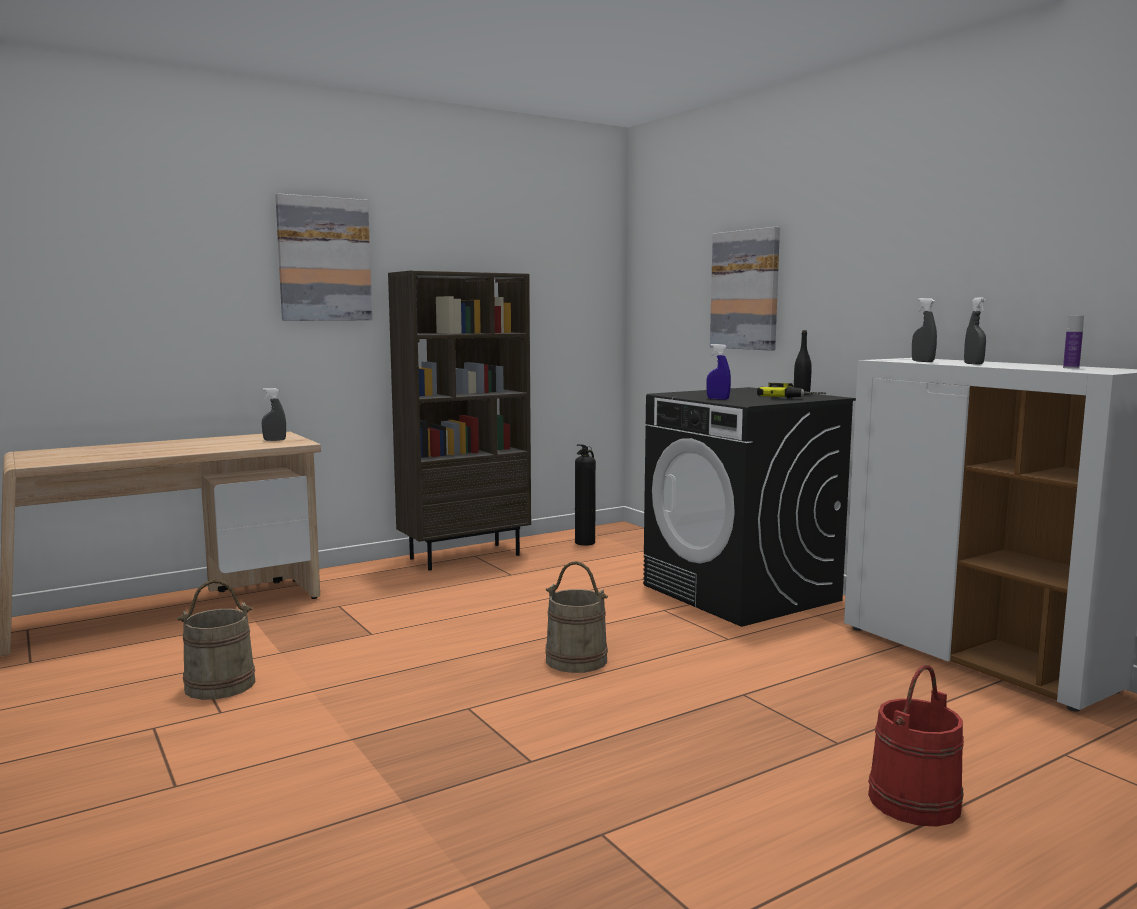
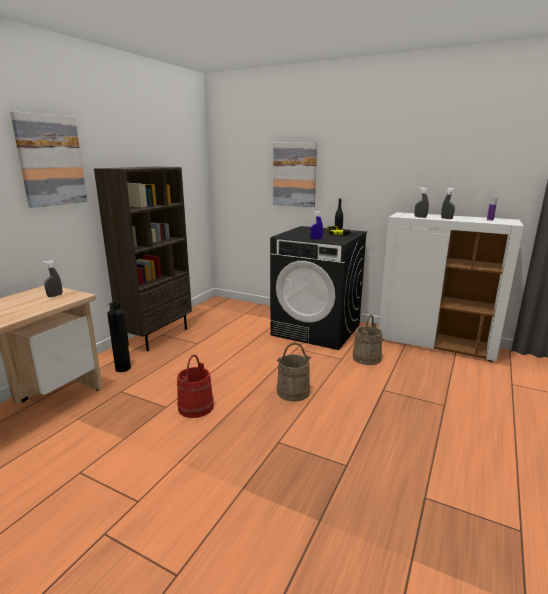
camera: 30 degrees left, 10 degrees up
(220, 685) = (112, 479): beige bucket -> beige bucket (366, 358)
(585, 542) = (212, 313): fire extinguisher -> fire extinguisher (123, 368)
(914, 801) = (500, 426): red bucket -> red bucket (196, 407)

